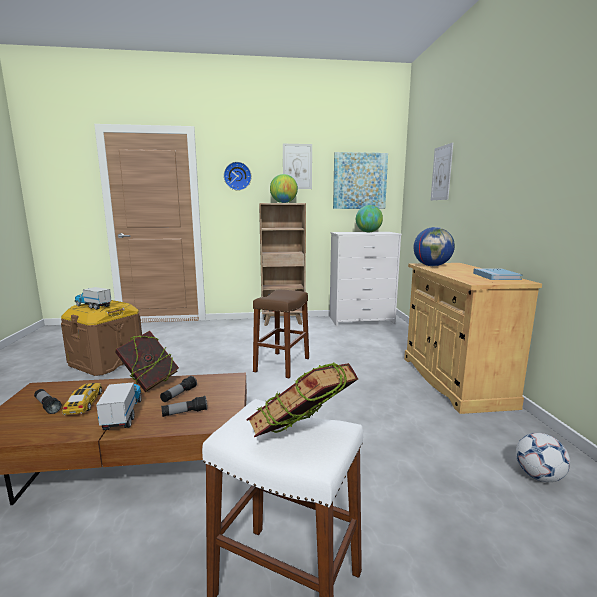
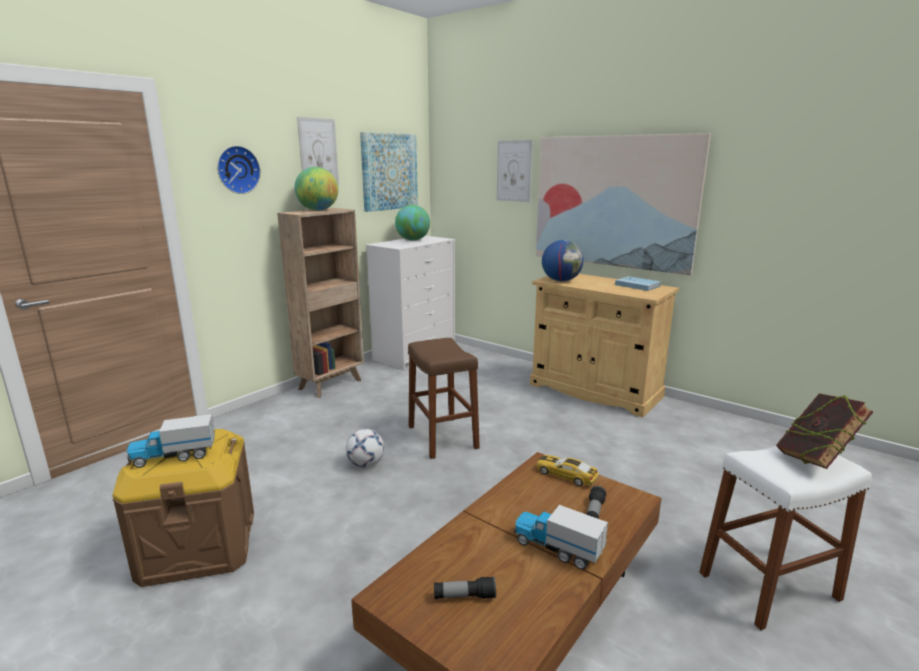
camera: 45 degrees left, 5 degrees up
(84, 403) = (491, 567): toy car -> toy car (566, 475)
(149, 383) = (490, 510): book -> none
(179, 395) = (546, 502): flashlight -> none
(499, 191) = (613, 202): none -> picture
(538, 476) = (737, 439): football -> football (366, 464)

